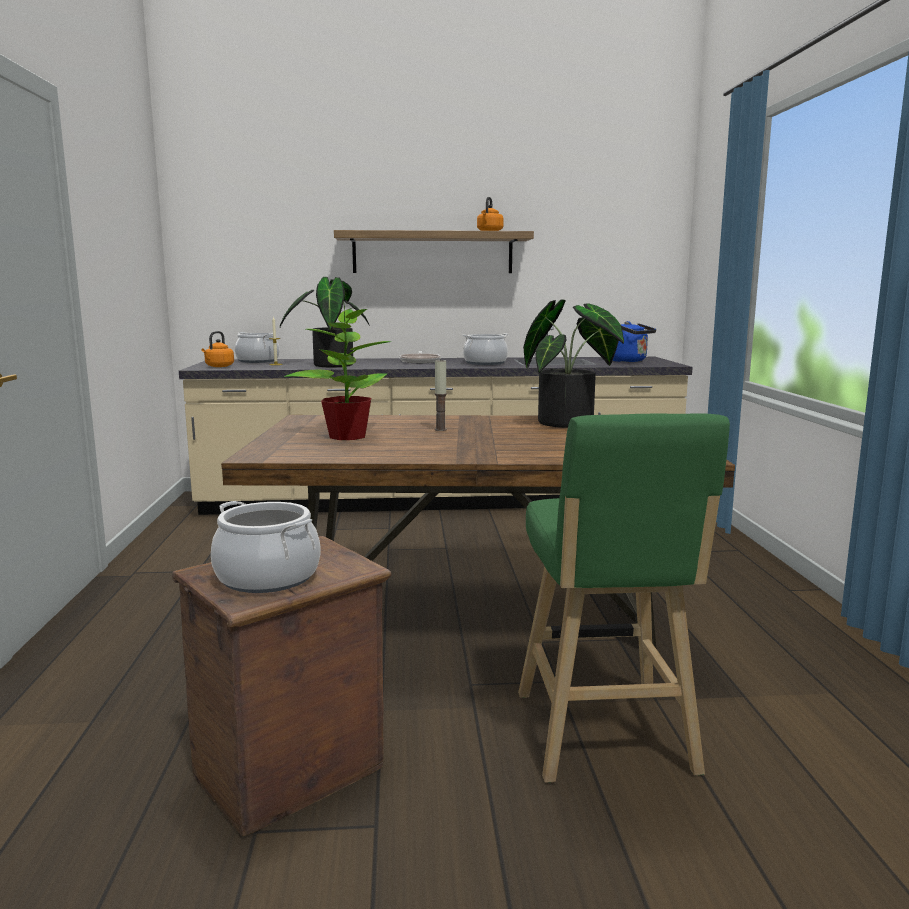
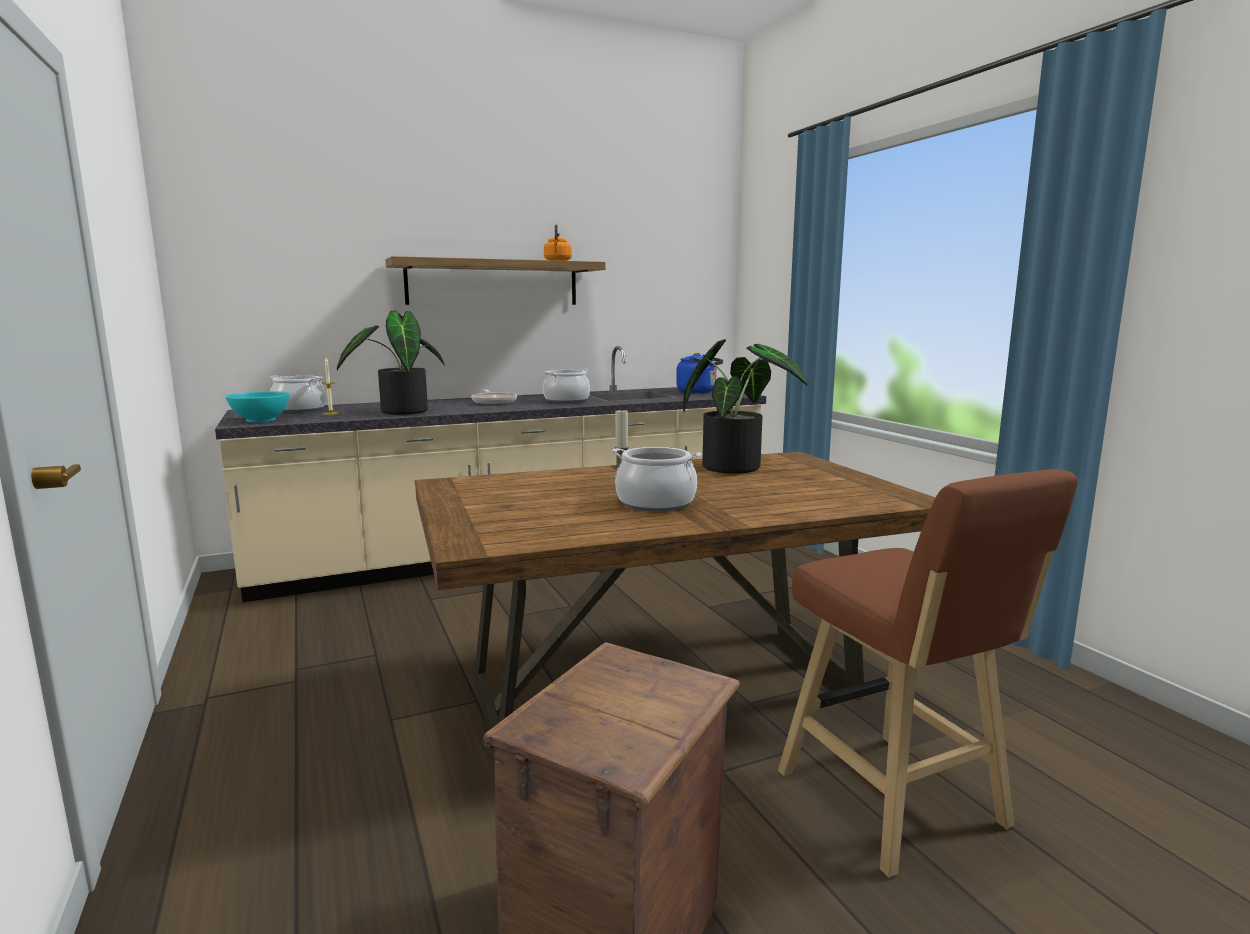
camera: 20 degrees left, 0 degrees up
(218, 366) = (261, 420): orange kettle -> turquoise bowl
(268, 577) = (620, 719): cooking pot -> cooking pot (655, 503)
(347, 436) = (533, 505): potted plant -> none
(604, 738) = (896, 805): green stool -> brown stool

